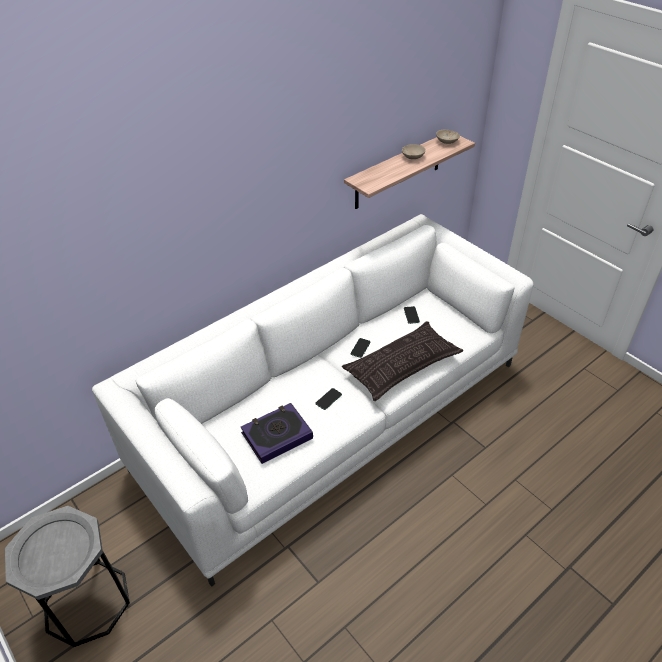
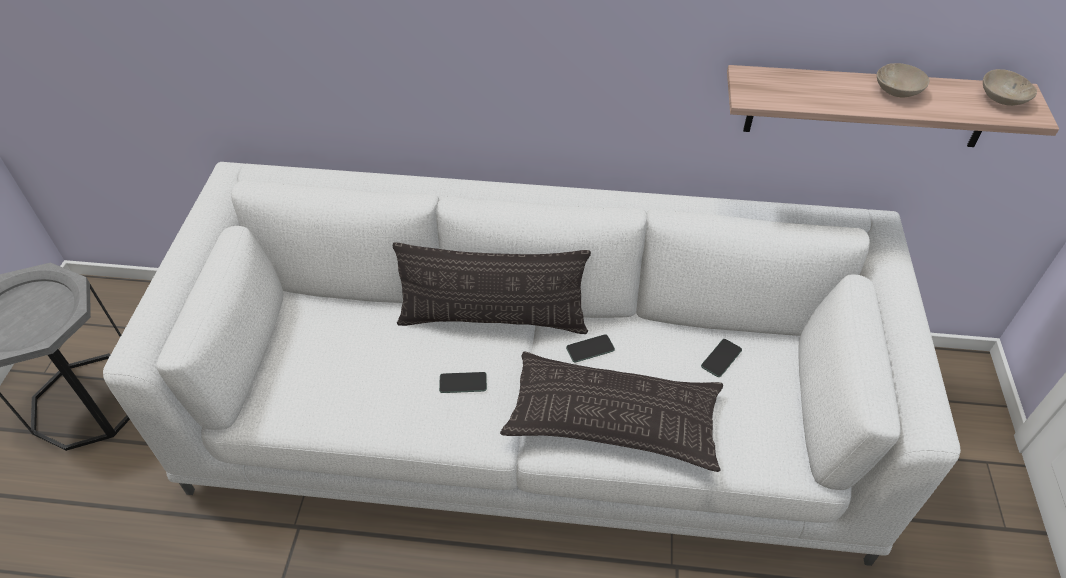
camera: 45 degrees right, 5 degrees up
(277, 435) = (350, 376): book -> none
(305, 367) = (493, 319): none -> pillow

